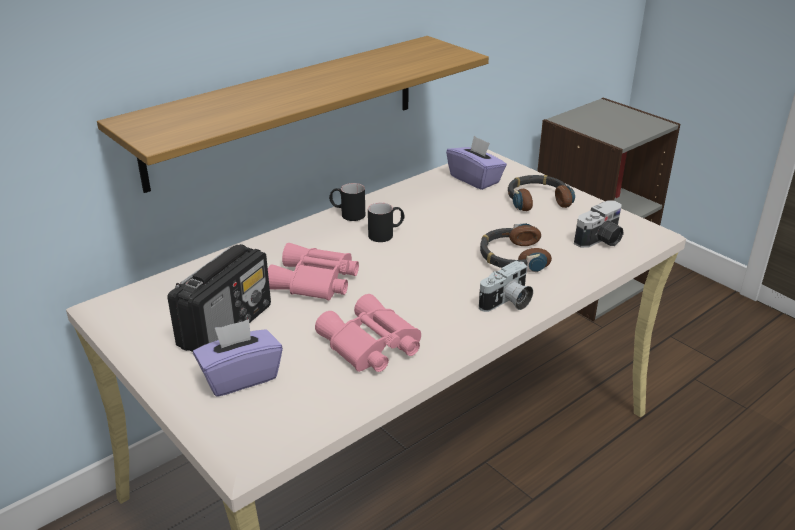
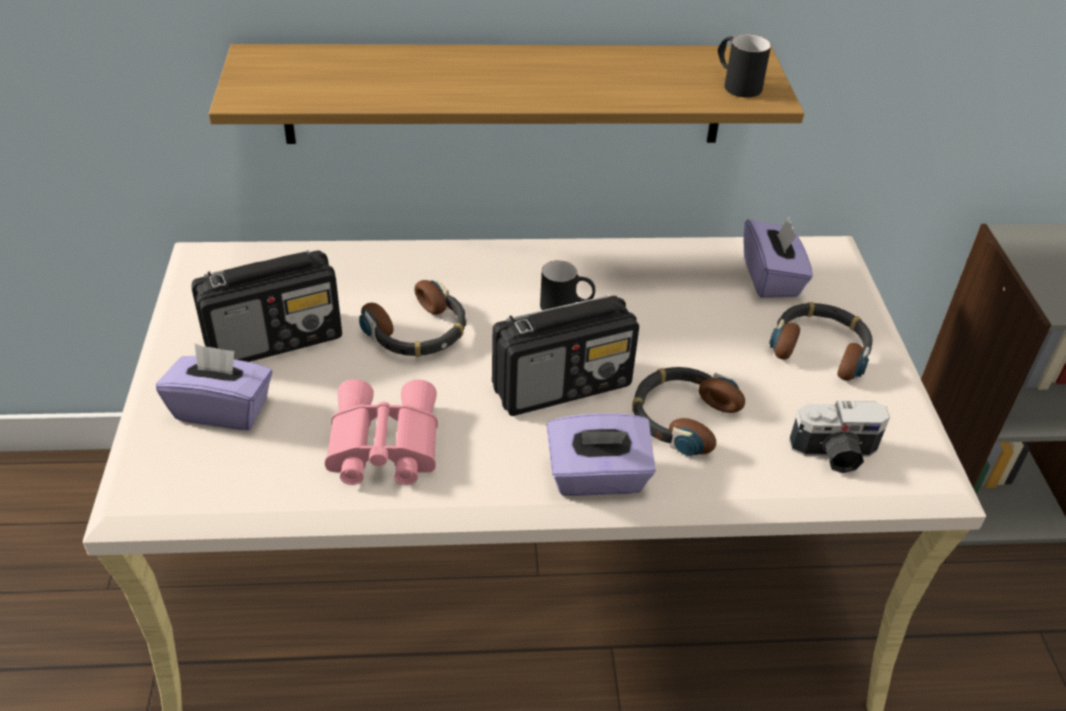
camera: 35 degrees right, 10 degrees up
(315, 282) = (418, 332): pink binoculars -> headphones
(347, 214) = (554, 257): black mug -> black mug (736, 84)
(434, 271) = (563, 386): none -> radio
(507, 303) = (597, 478): camera -> purple tissue box

